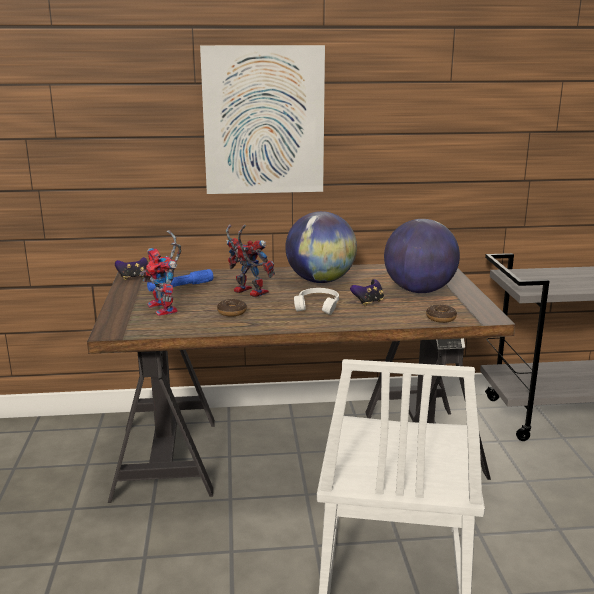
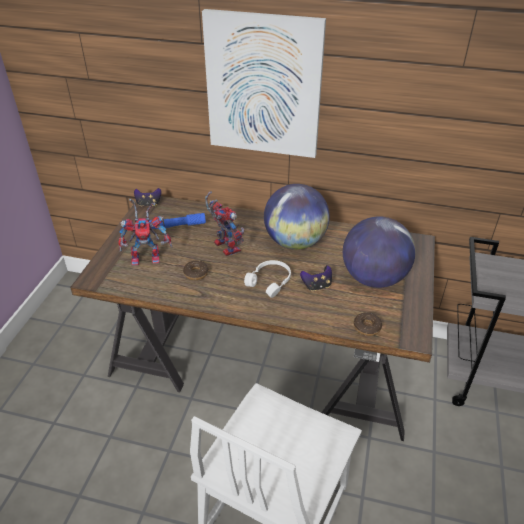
camera: 20 degrees right, 20 degrees up
(166, 310) = (148, 257): toy robot -> toy robot turned 90 degrees counterclockwise

